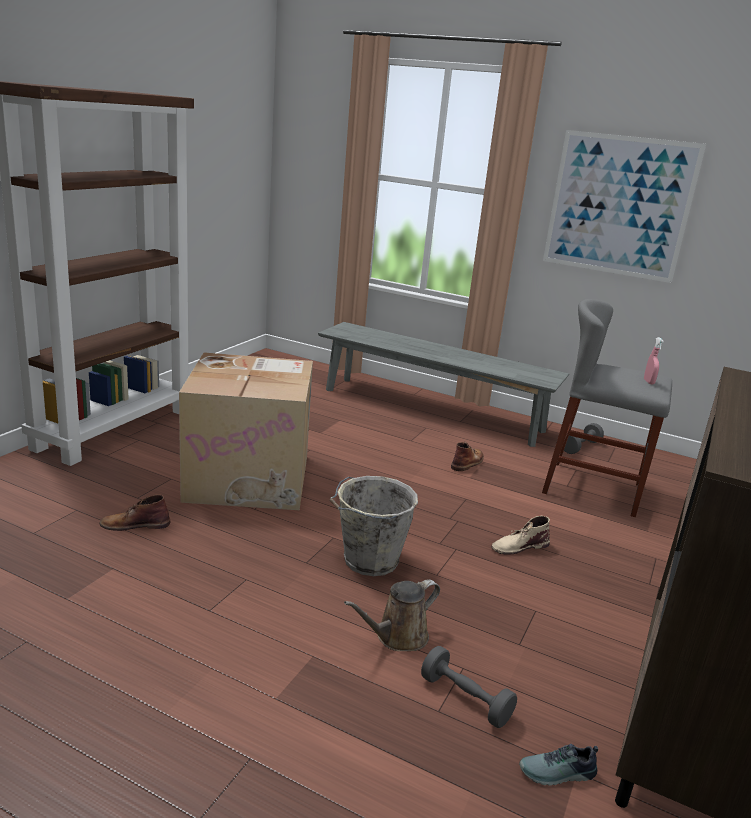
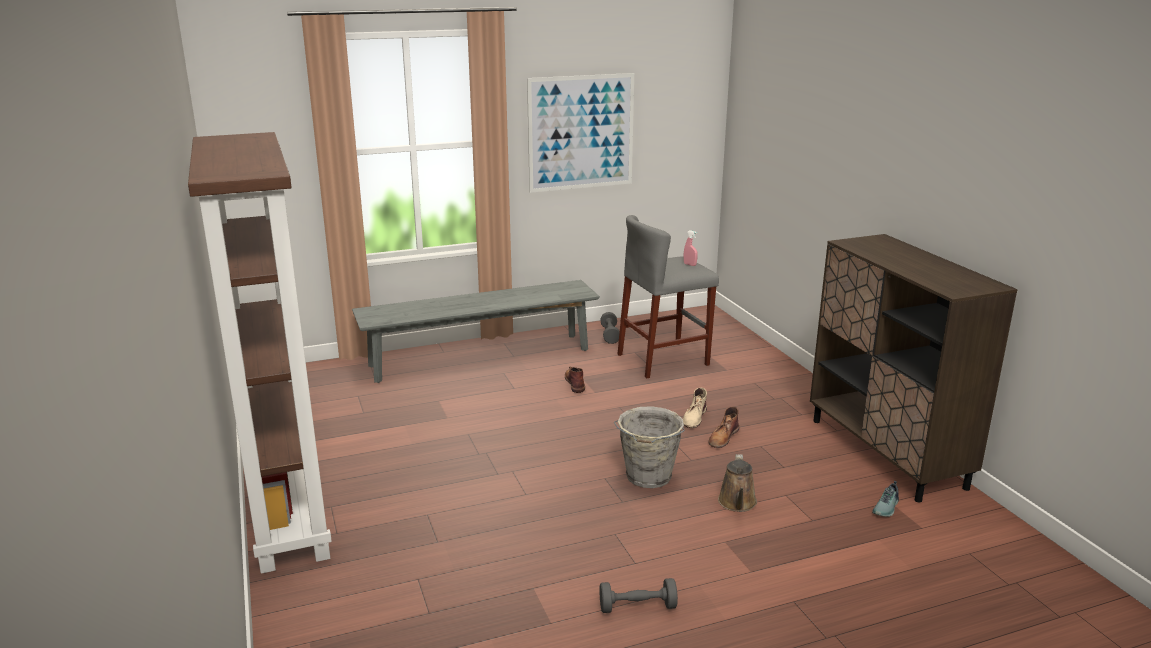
camera: 45 degrees left, 0 degrees up
(135, 524) = (480, 557): brown boot -> brown boot (723, 437)
(250, 477) = (476, 477): cardboard box -> none
(465, 699) = (811, 507): grey dumbbell -> grey dumbbell (637, 607)

